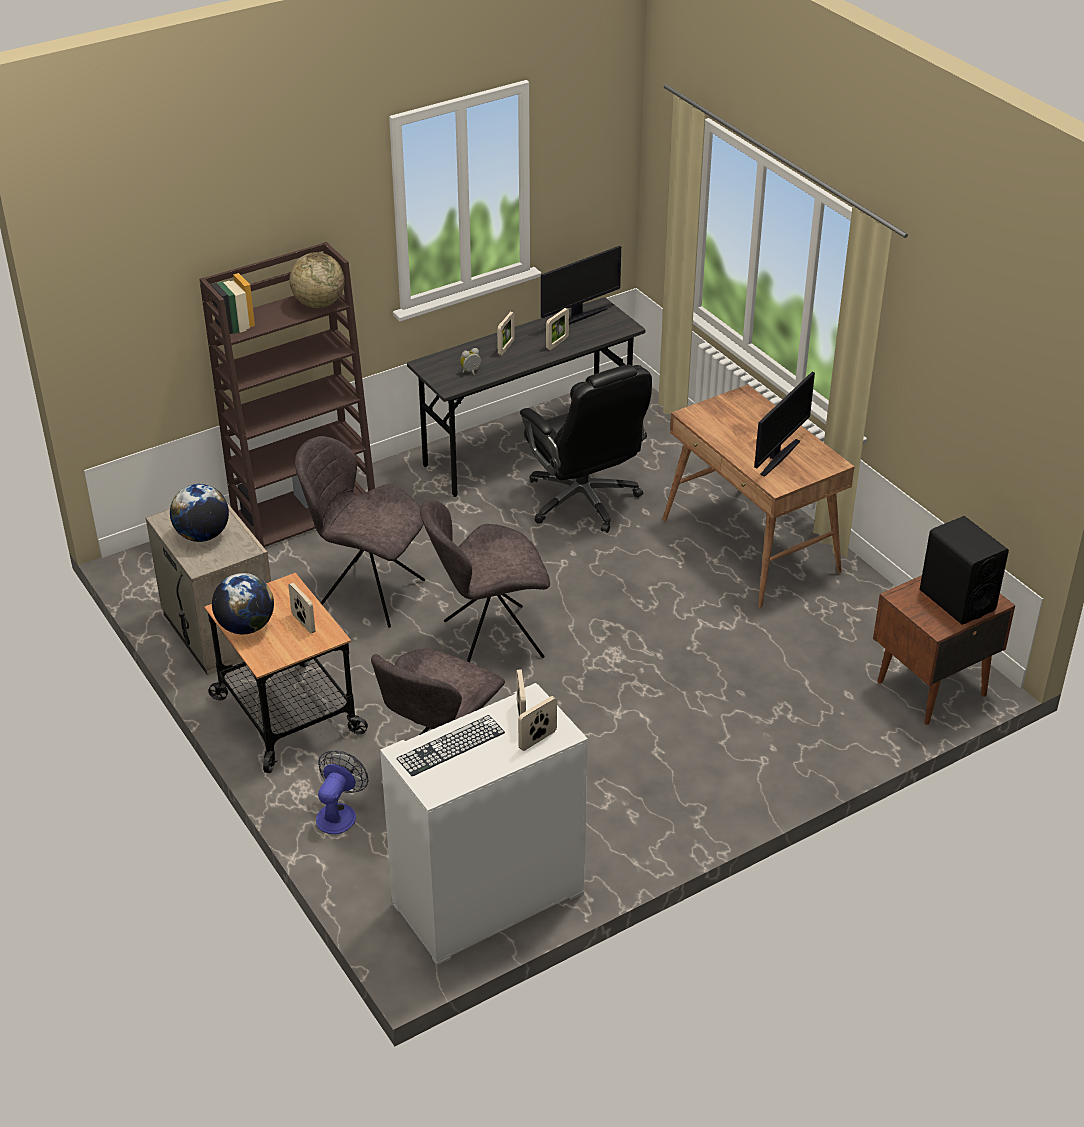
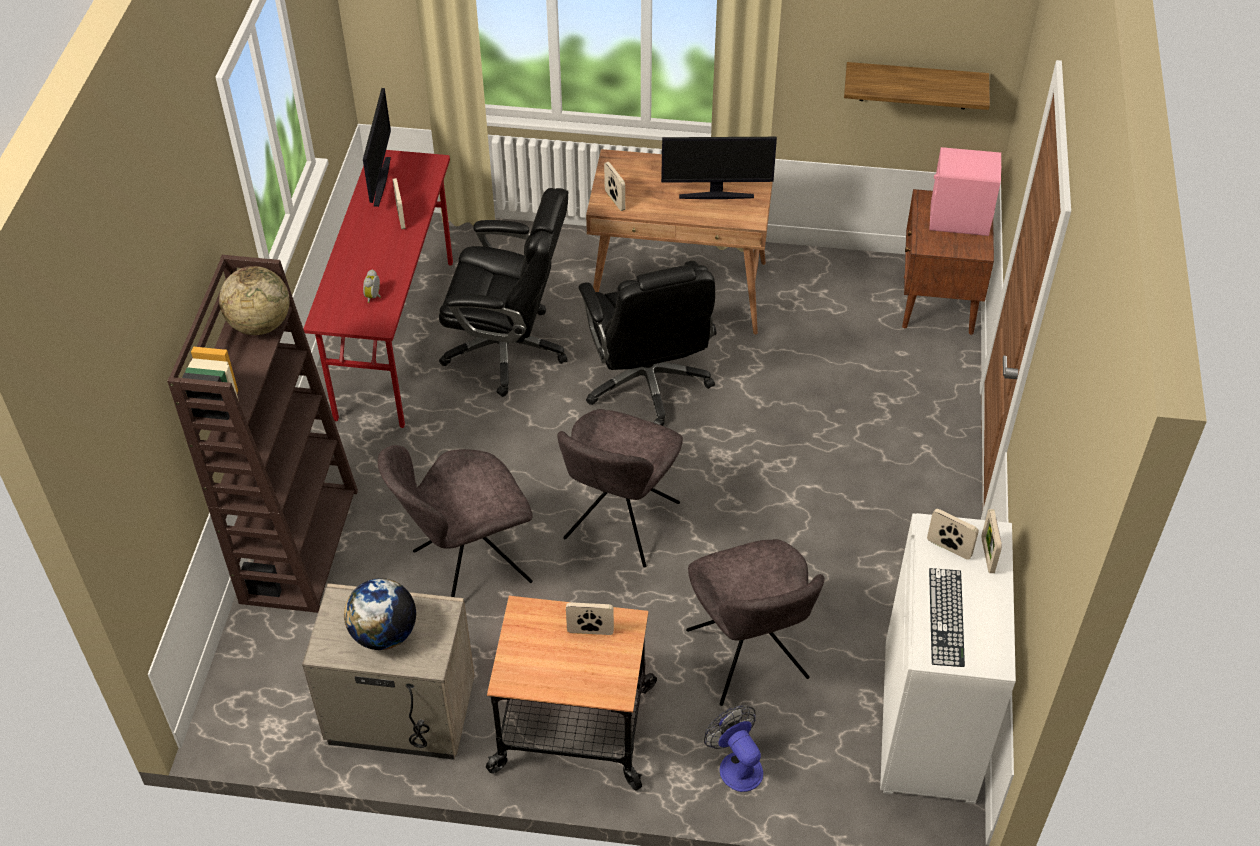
camera: 50 degrees left, 10 degrees up
(246, 626) = (551, 678): globe -> none
(506, 347) = (366, 253): picture frame -> picture frame (614, 200)
(527, 448) = (395, 338): grey desk -> red desk
(638, 581) = (648, 383): none -> black office chair
(778, 457) = (716, 195): monitor -> monitor turned 105 degrees clockwise
(957, 600) = (958, 220): black speaker -> pink speaker
(983, 452) = (914, 86): none -> shelf

